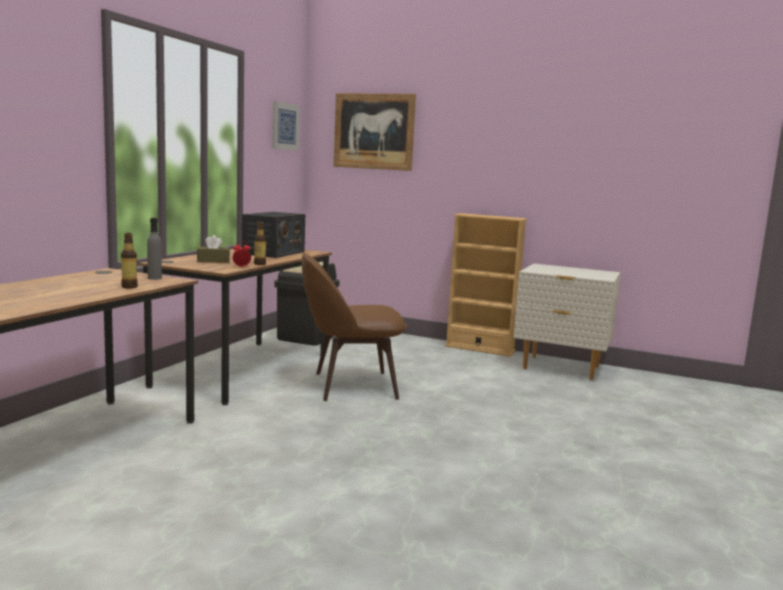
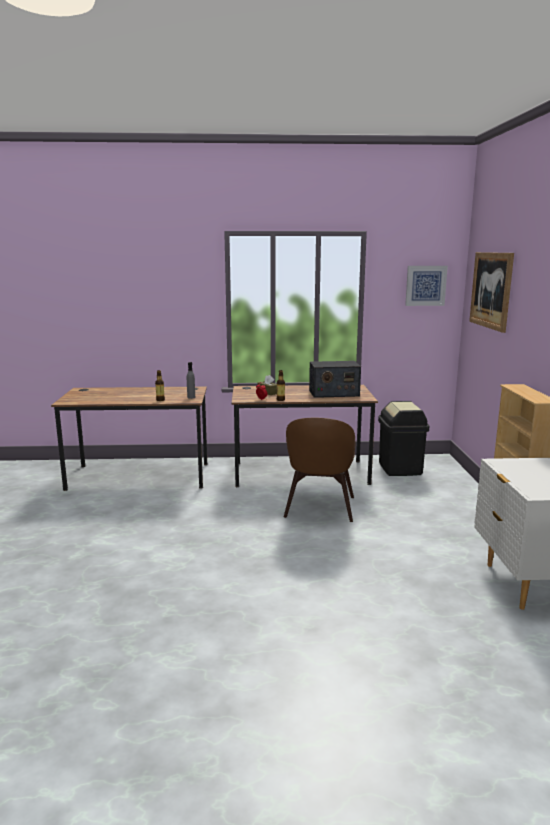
camera: 65 degrees right, 5 degrees up
(350, 386) = (319, 508): brown chair -> brown chair turned 135 degrees counterclockwise

